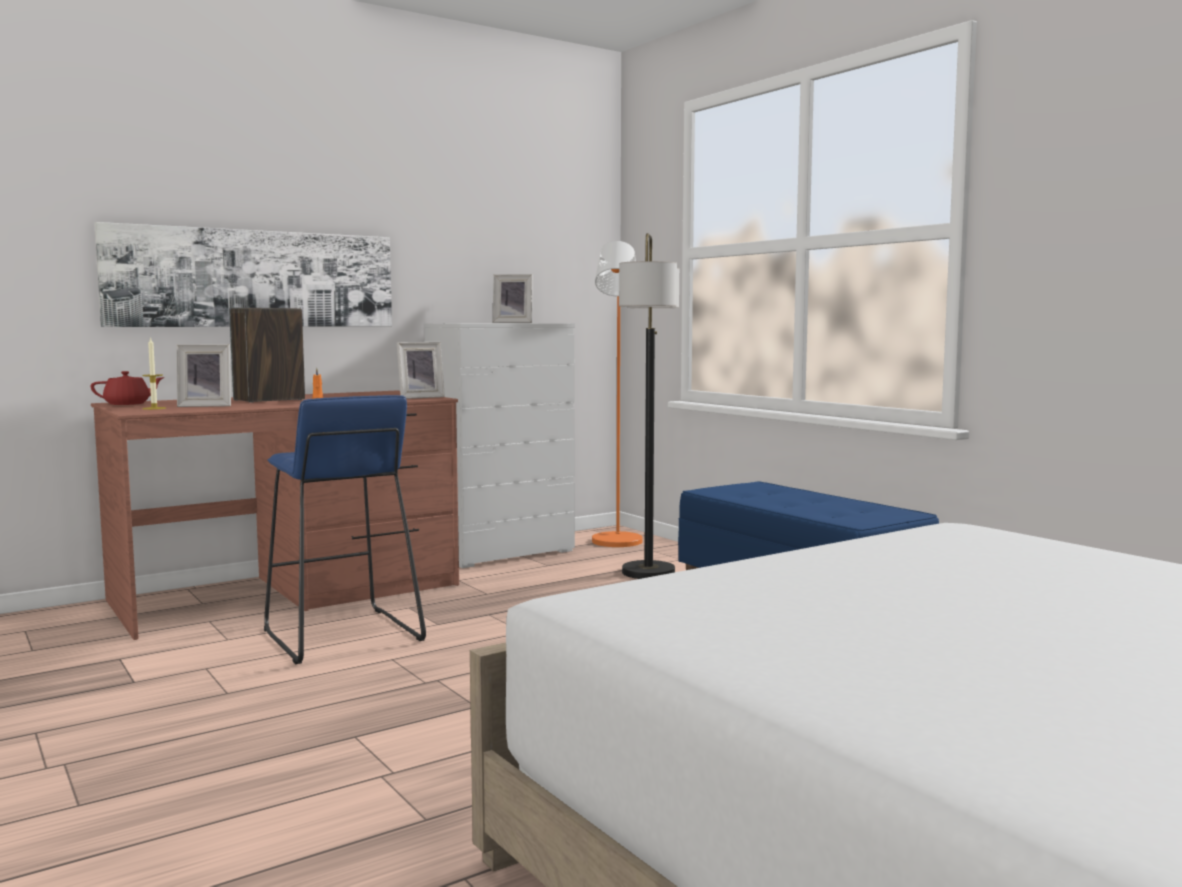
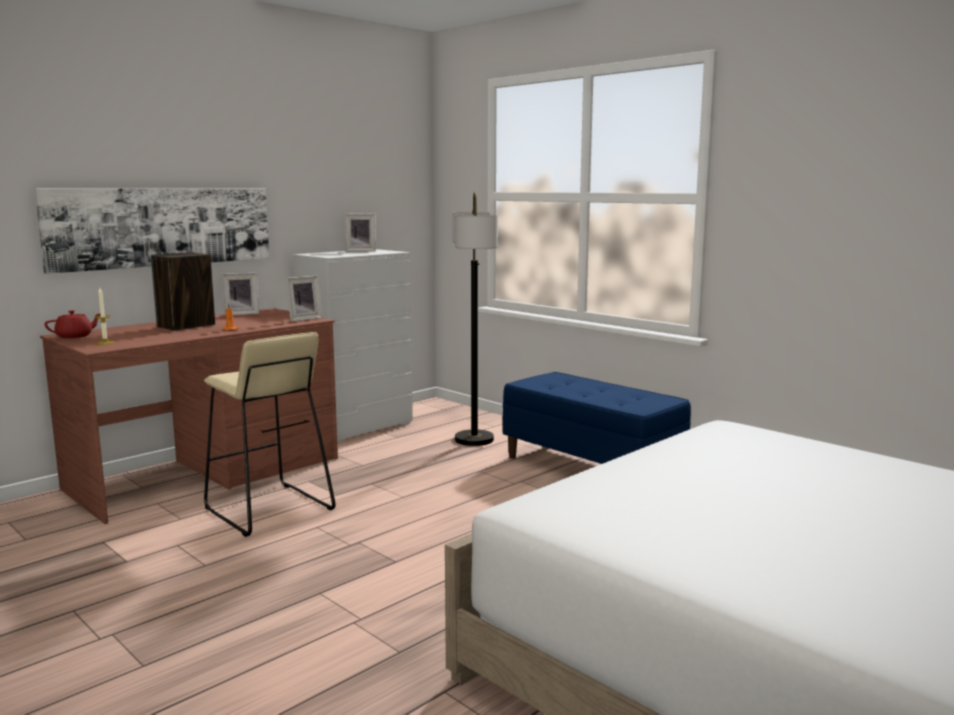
camera: 10 degrees left, 5 degrees up
(206, 406) = (143, 337): picture frame -> picture frame (241, 314)
(341, 636) = (268, 509): blue stool -> beige stool
(616, 543) = (441, 414): orange floor lamp -> none

